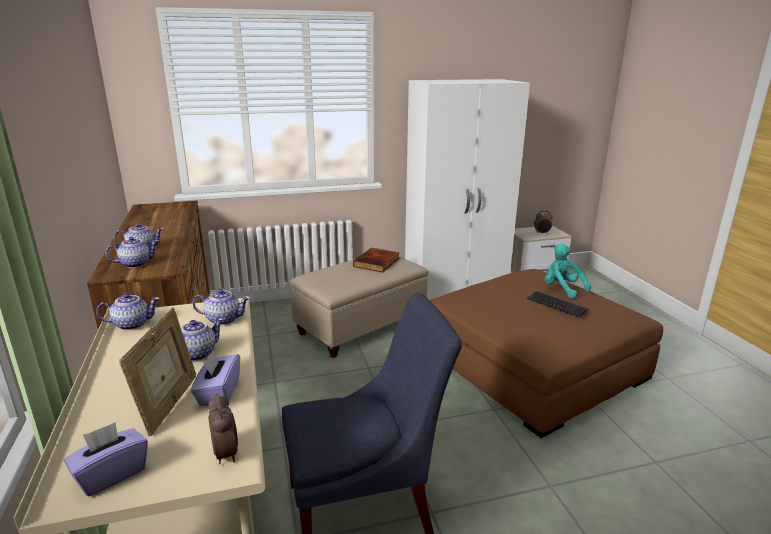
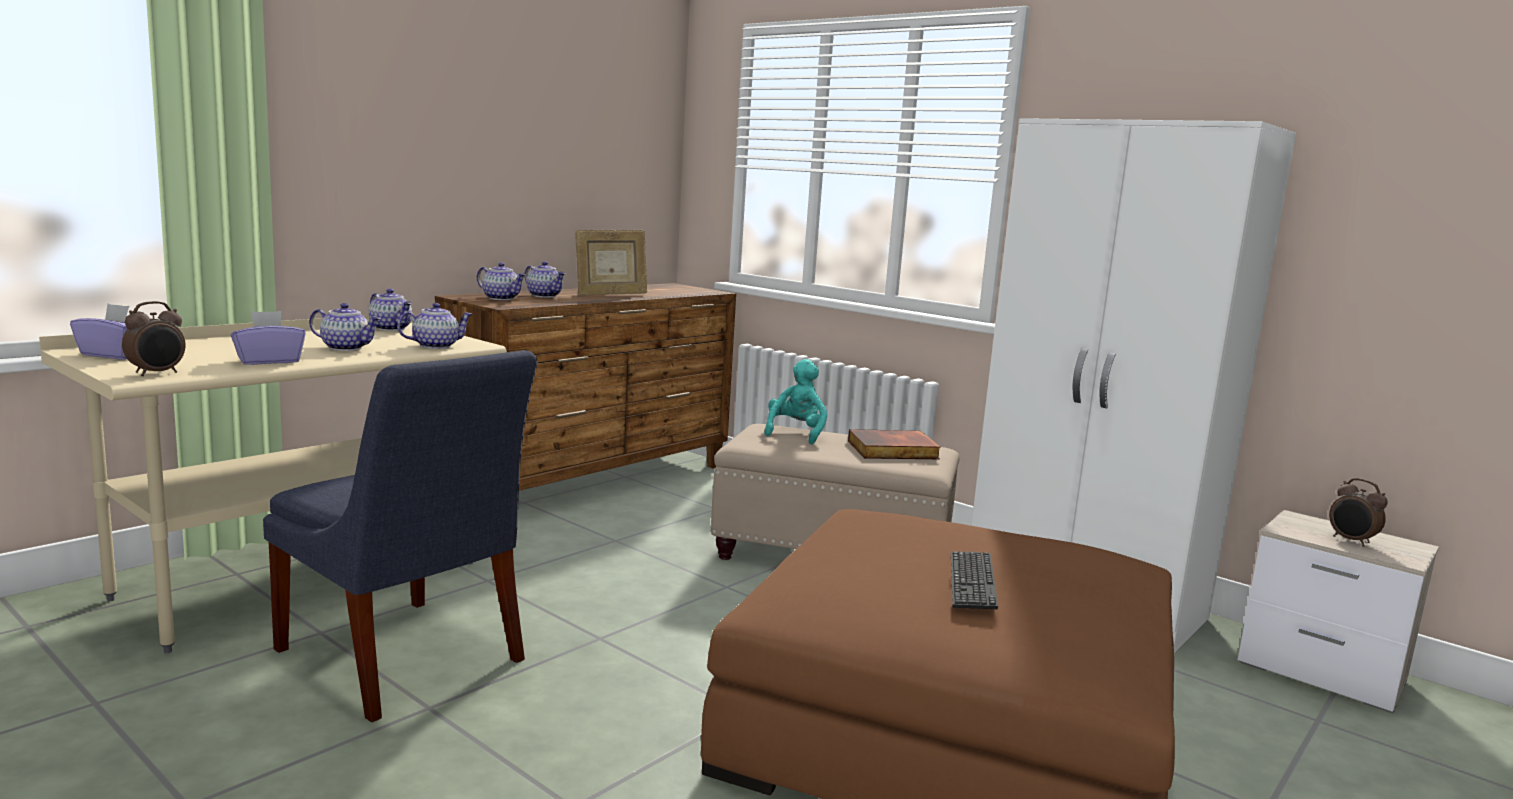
camera: 55 degrees right, 10 degrees down
(169, 405) = (236, 353): picture frame -> picture frame (611, 294)
(224, 319) = (436, 346): teapot -> teapot turned 90 degrees counterclockwise
(562, 289) = (1068, 582): turquoise plush toy -> turquoise plush toy (796, 433)

